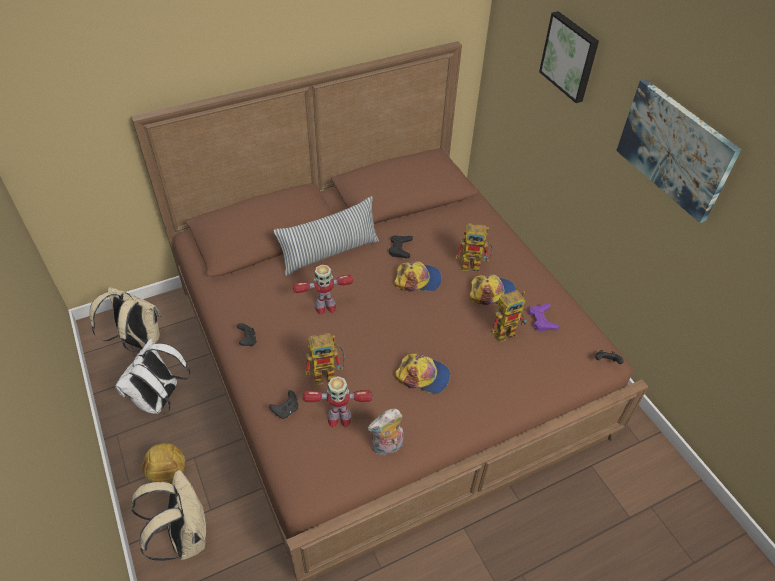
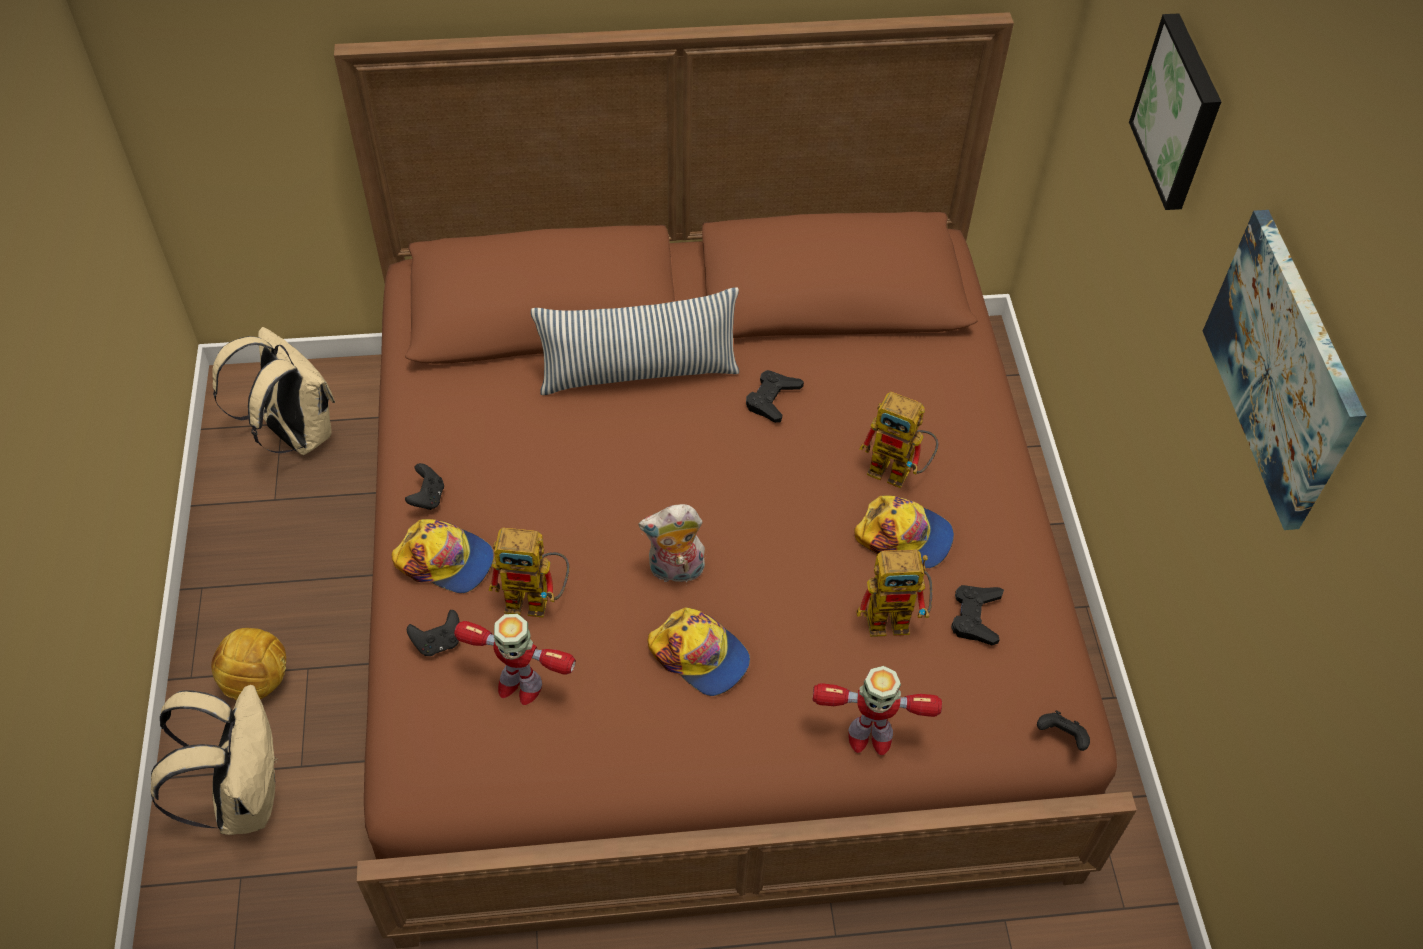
camera: 20 degrees right, 5 degrees up
(160, 400) = (292, 550): white backpack -> none
(325, 307) = (584, 474): toy robot -> toy robot (869, 737)
(387, 447) = (579, 763): plush toy -> plush toy (675, 571)
(418, 280) = (776, 470): cap -> cap (445, 560)
(541, 320) = (975, 617): purple game controller -> black game controller

